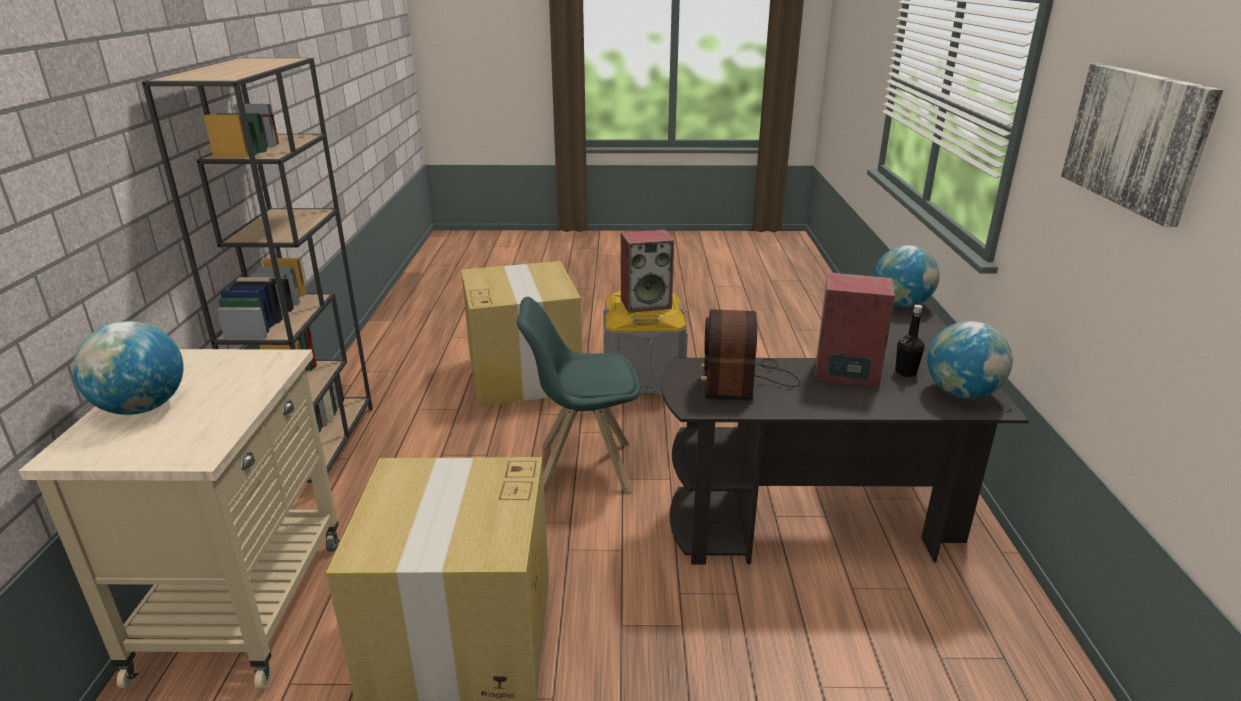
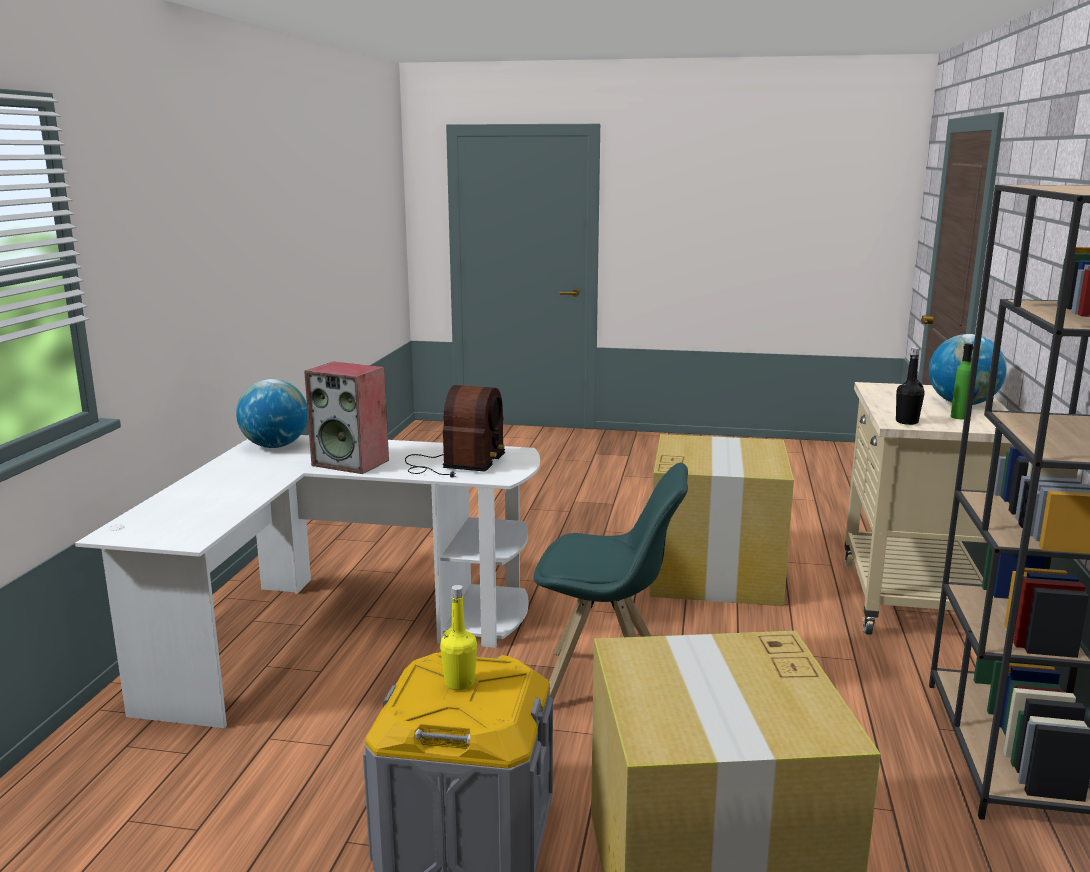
camera: 170 degrees left, 10 degrees down
(194, 376) = (959, 417): none -> green bottle
(646, 303) = (459, 683): speaker -> yellow bottle
(837, 495) = (332, 630): black desk -> white desk
(901, 304) = (151, 518): globe -> none
(905, 372) = (293, 460): black bottle -> black bottle (907, 422)
(1136, 139) = (189, 208): picture -> none

